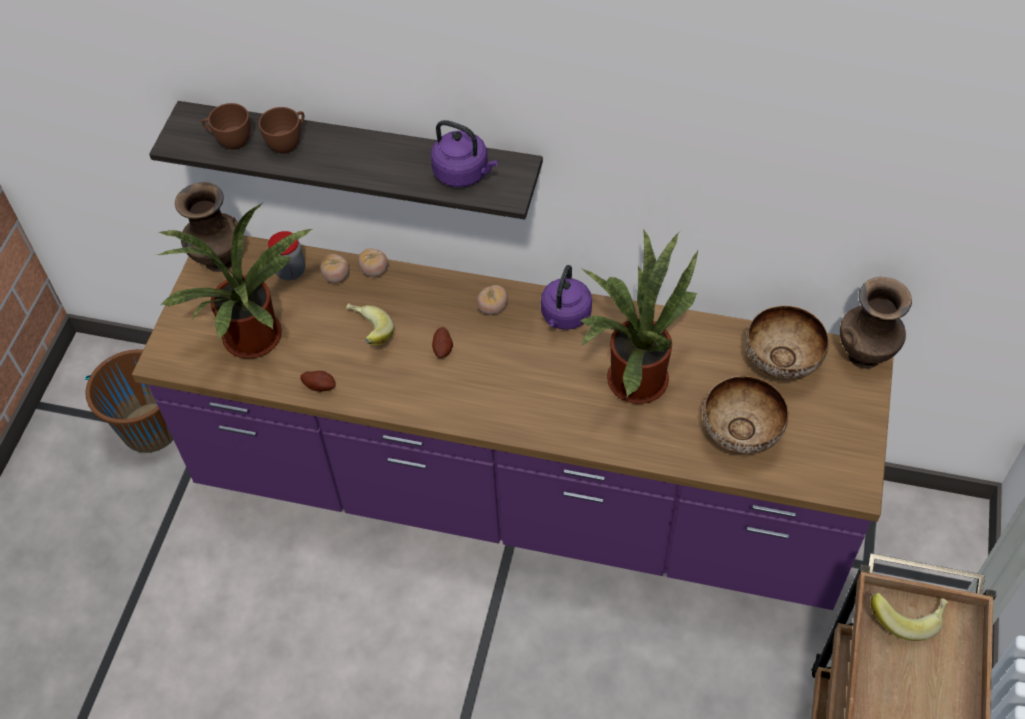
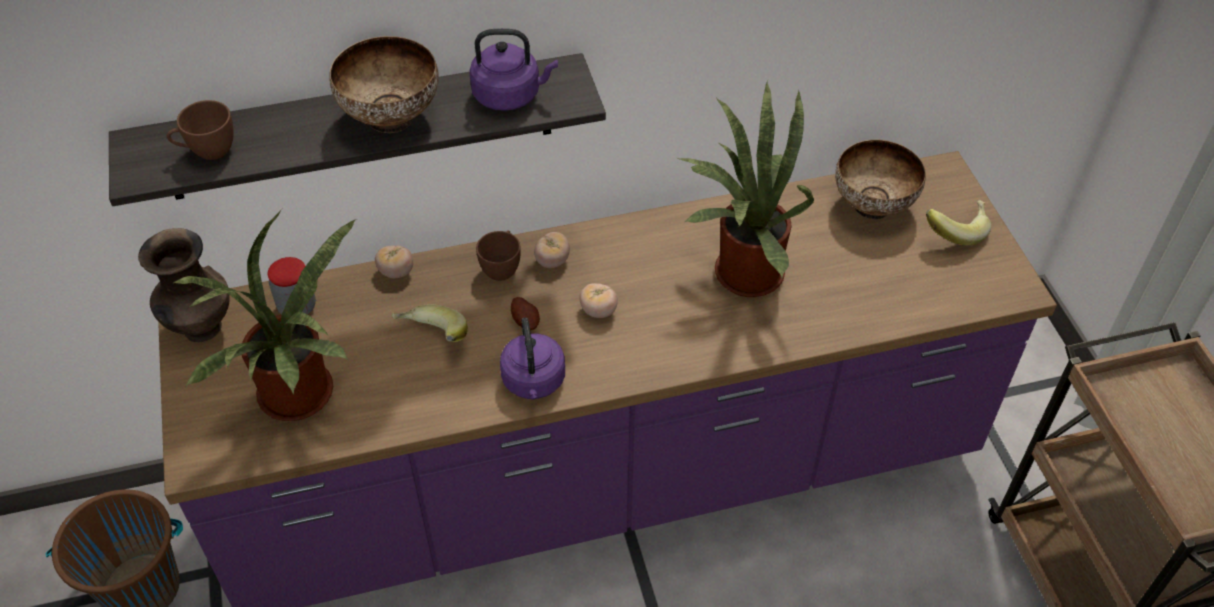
camera: 30 degrees left, 5 degrees down
(288, 142) = (282, 130): brown cup -> brown cup (502, 267)
(320, 386) = (410, 414): potato -> none
(336, 276) = (356, 294): tomato -> tomato (598, 311)
(565, 316) = (633, 241): purple kettle -> purple kettle (534, 382)
(739, 437) = (882, 287): bowl -> bowl (391, 119)
(865, 354) = (940, 169): brown vase -> none
(906, 616) = (1134, 391): banana -> banana (954, 230)

